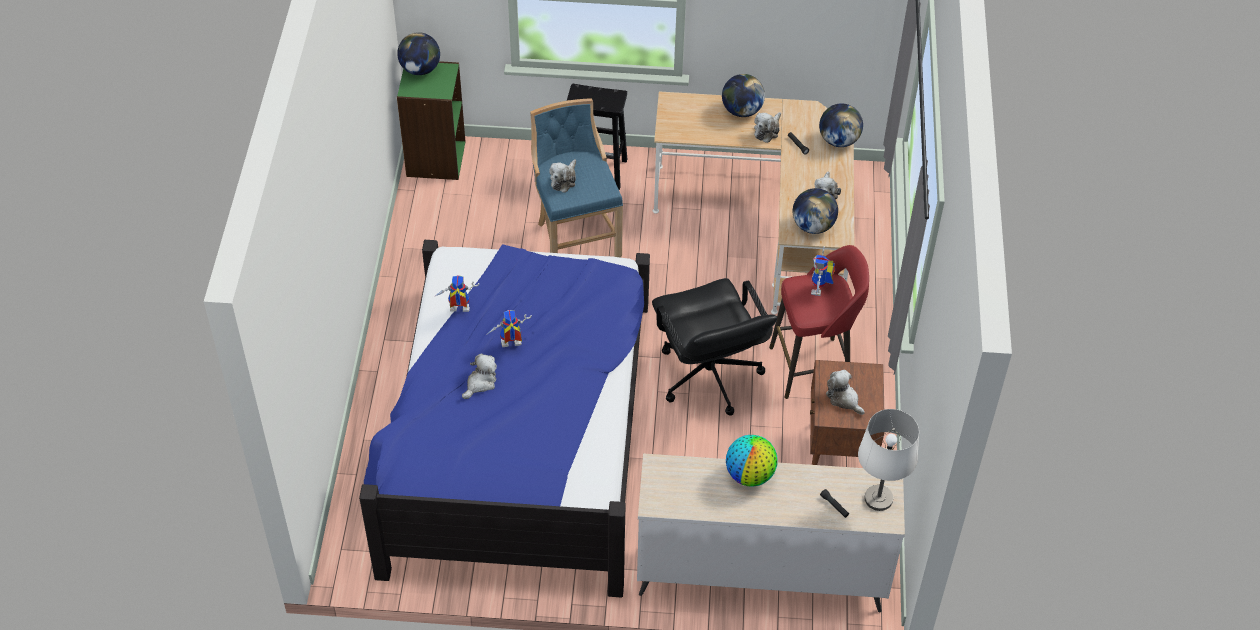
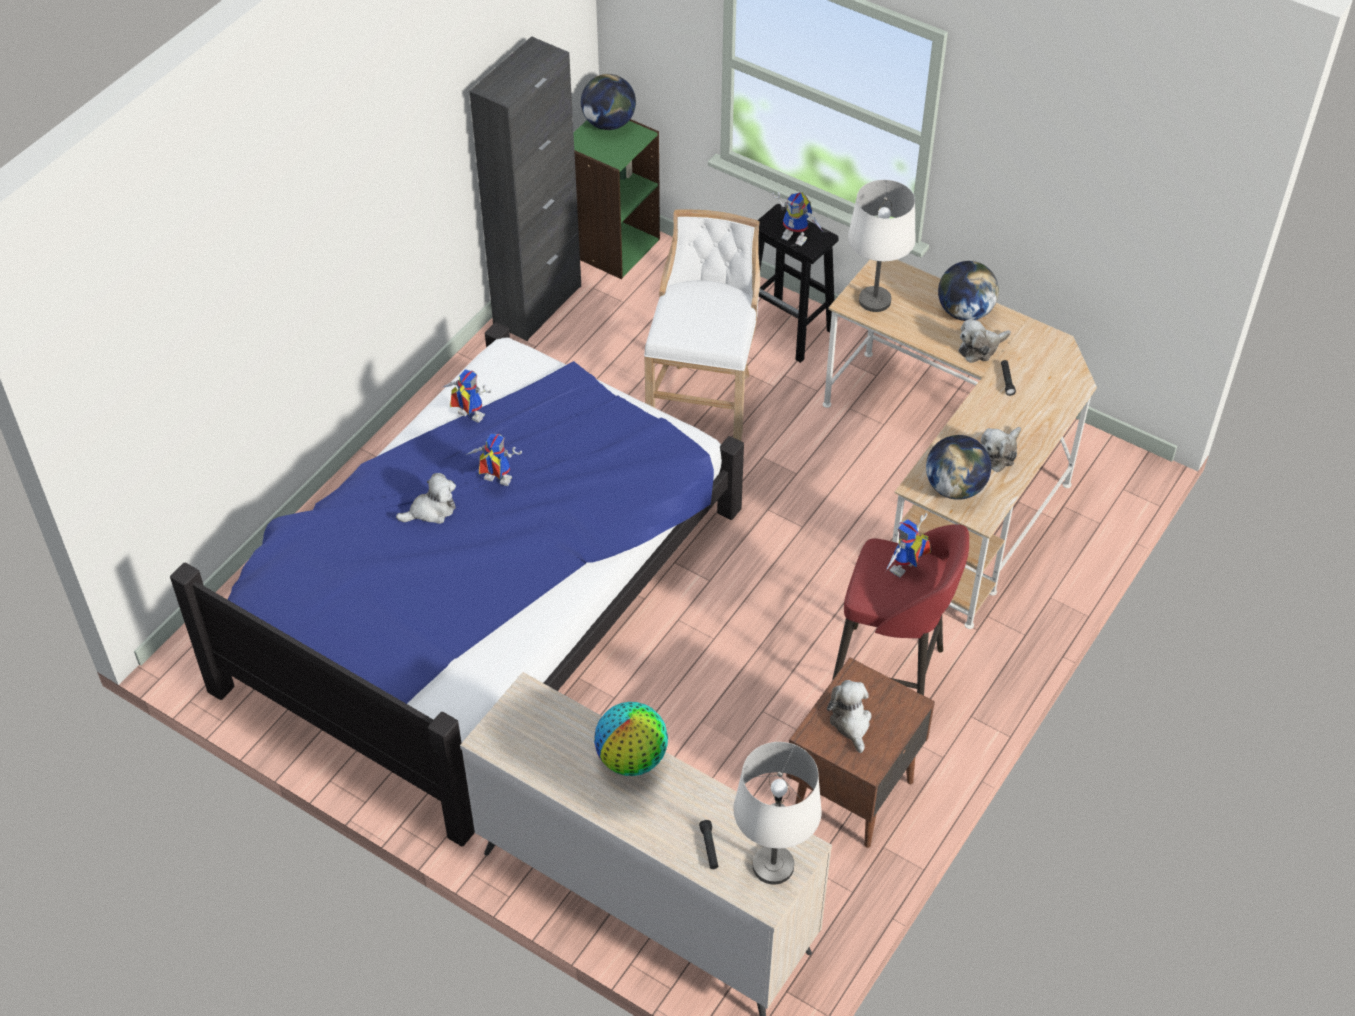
camera: 30 degrees right, 0 degrees up
(412, 220) = (537, 305): none -> black cabinet
(564, 180) = (687, 312): plush toy -> none
(575, 243) = (704, 404): blue stool -> white stool
(601, 101) = (797, 237): none -> toy robot
(680, 125) = (875, 300): none -> white table lamp
(708, 376) = (752, 629): black office chair -> none
(838, 140) = (1065, 395): globe -> none

